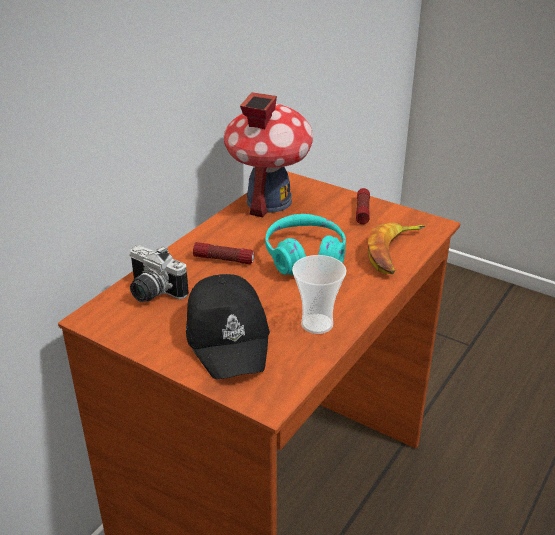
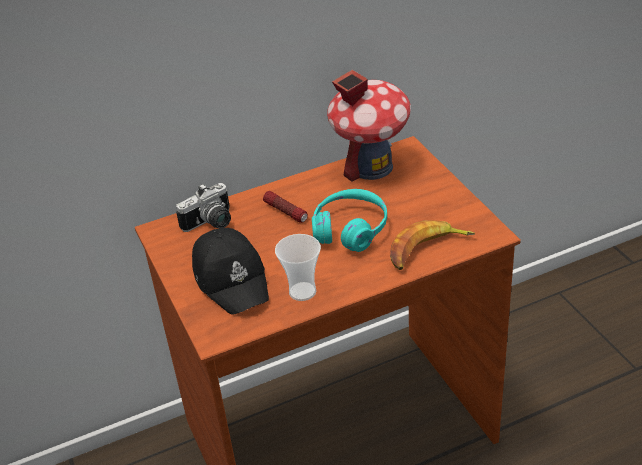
camera: 35 degrees right, 5 degrees up
(151, 292) = (211, 223): camera -> camera turned 105 degrees counterclockwise
(229, 337) = (232, 279): black cap -> black cap turned 45 degrees counterclockwise
(362, 211) = (441, 201): flashlight -> none

